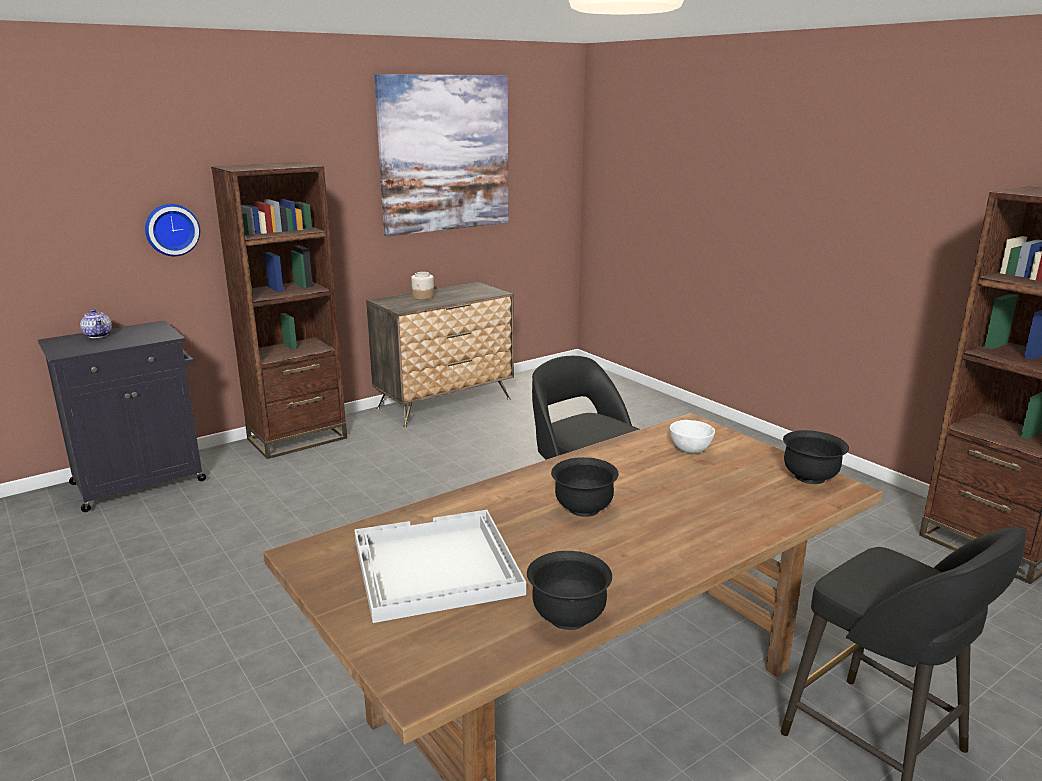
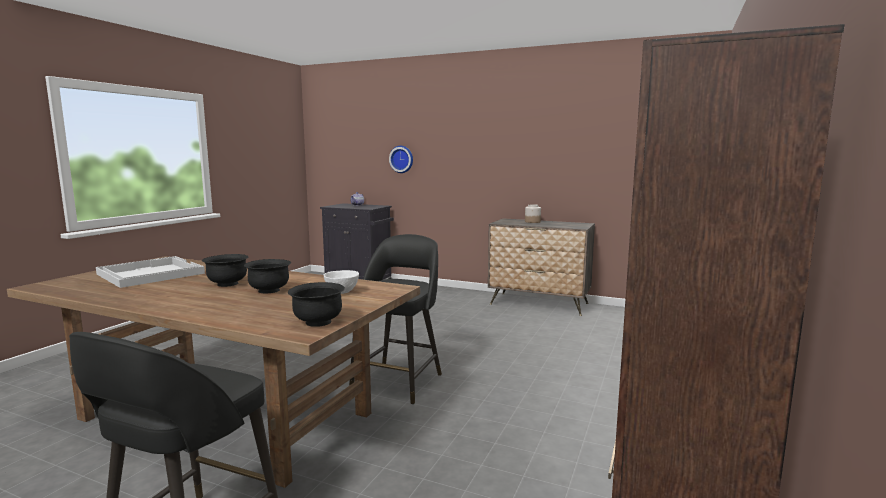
camera: 60 degrees right, 10 degrees down
(297, 438) = (438, 291): brown bookcase -> none
(445, 154) = (573, 124): picture -> none
(568, 617) = (94, 295): black bowl -> black bowl (269, 290)

